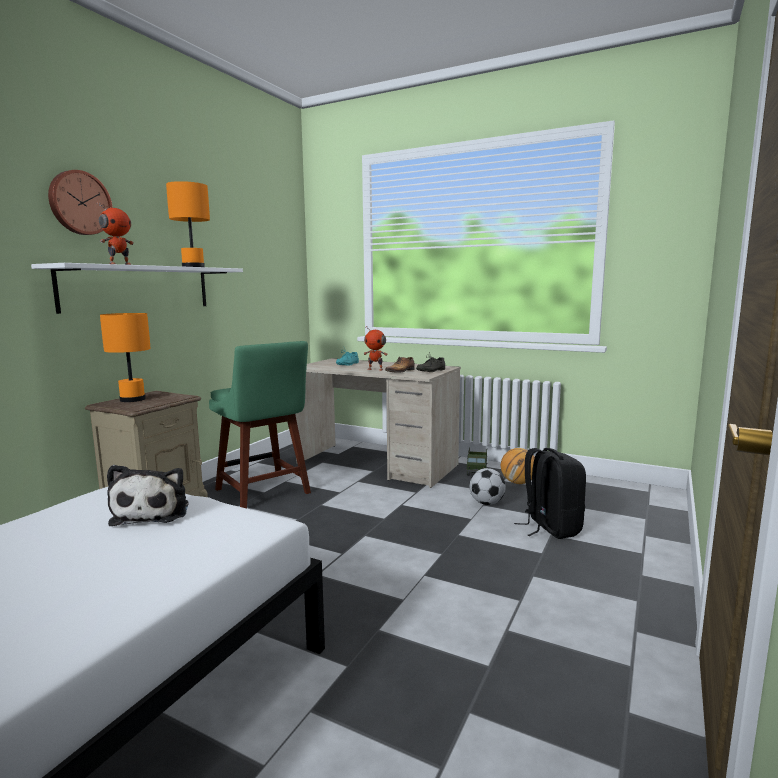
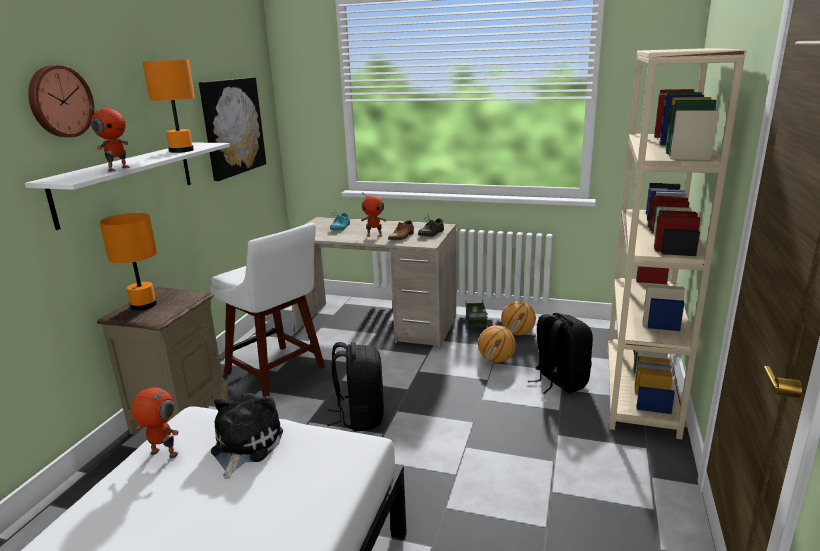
camera: 10 degrees left, 10 degrees up
(72, 510) = (163, 454): none -> toy robot
(153, 512) = (244, 446): plush toy -> plush toy turned 150 degrees counterclockwise
(258, 265) = (232, 127): none -> picture
(264, 492) = (277, 372): green stool -> white stool
(325, 536) = (360, 417): none -> black backpack
(487, 503) = (496, 360): football -> basketball
(643, 545) = (640, 390): none -> beige bookcase

